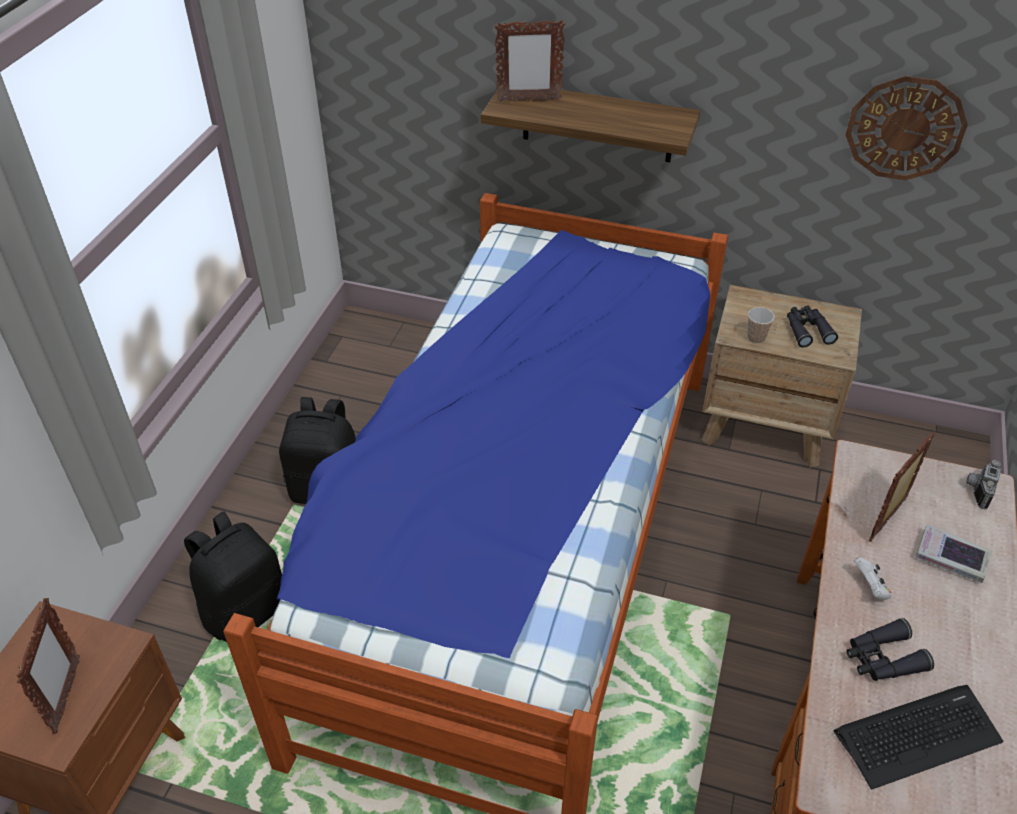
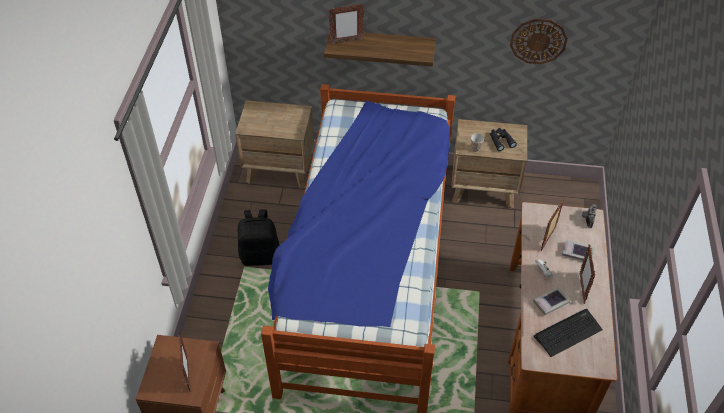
camera: 10 degrees left, 5 degrees up
(245, 610) = (235, 325): black backpack -> none
(404, 349) = (280, 169): none -> brown nightstand
(882, 659) = (551, 303): black binoculars -> book
(957, 636) = (582, 288): none -> picture frame

